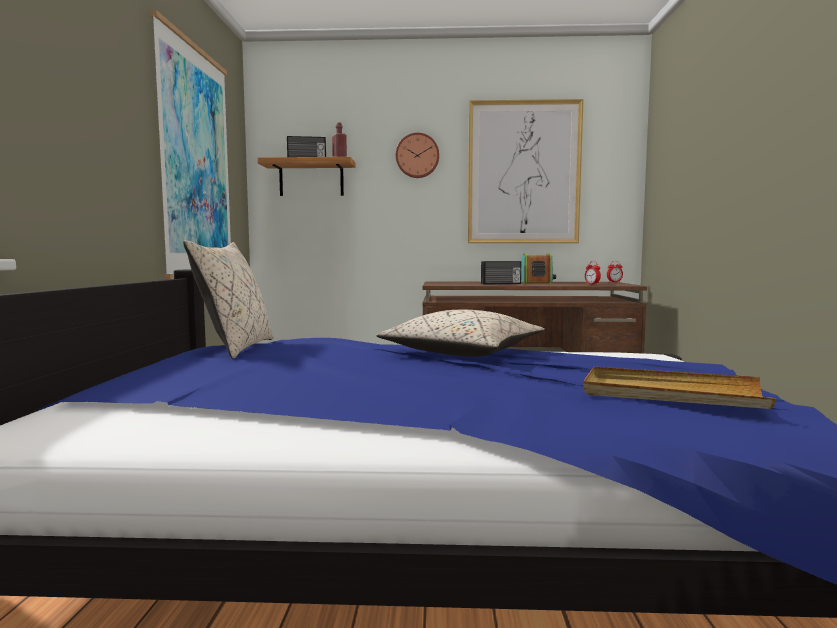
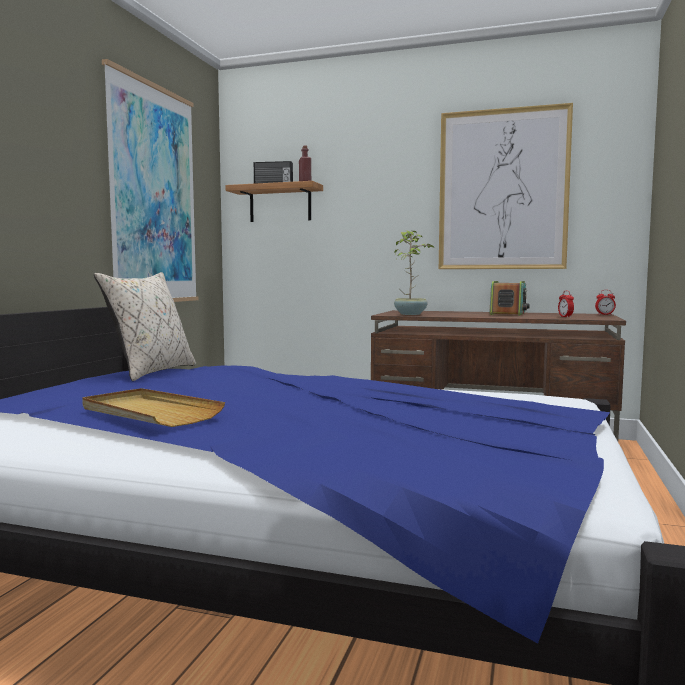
camera: 15 degrees right, 0 degrees up
(417, 156) = (386, 176): wall clock -> none
(455, 284) = (411, 314): none -> potted plant
(462, 353) = (346, 386): beige pillow -> none
(501, 284) = (461, 314): radio -> none
(670, 394) = (470, 436): beige tray -> beige tray (149, 412)

